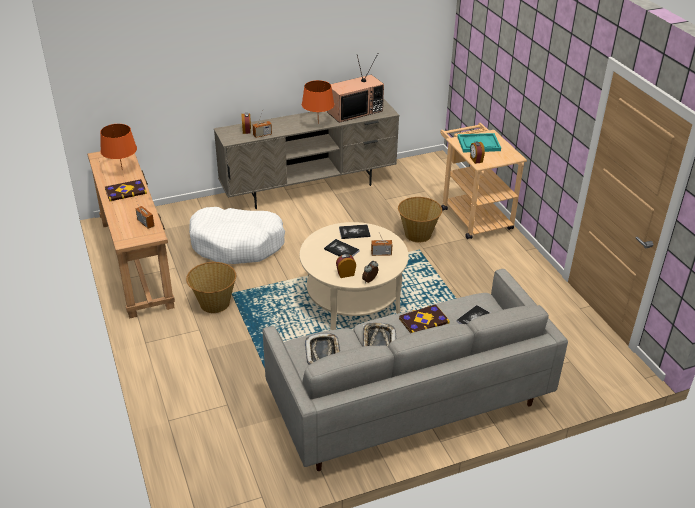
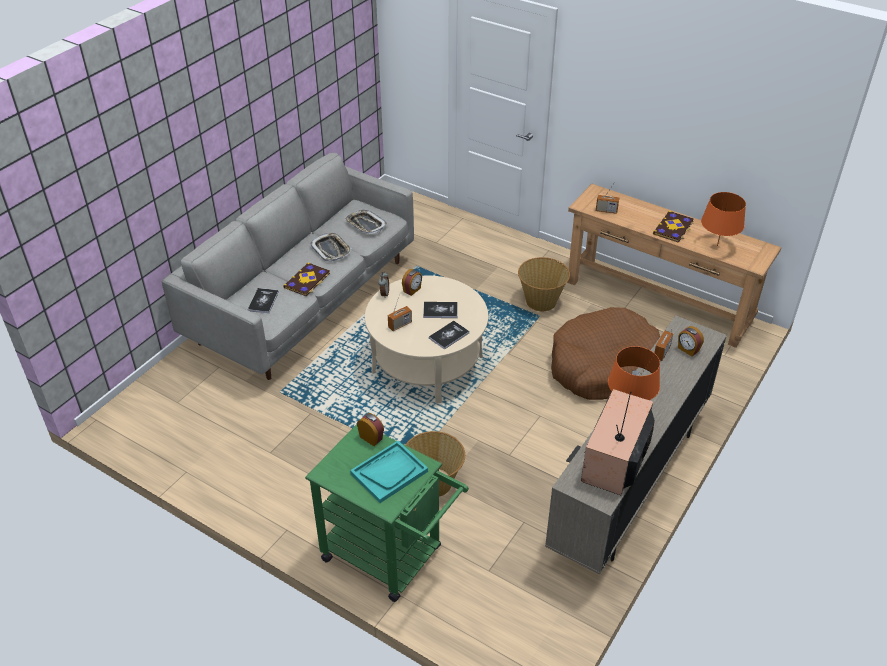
camera: 145 degrees right, 5 degrees up
(237, 244) = (602, 365): white dog bed -> brown dog bed
(473, 215) = (390, 557): beige cart -> green cart

